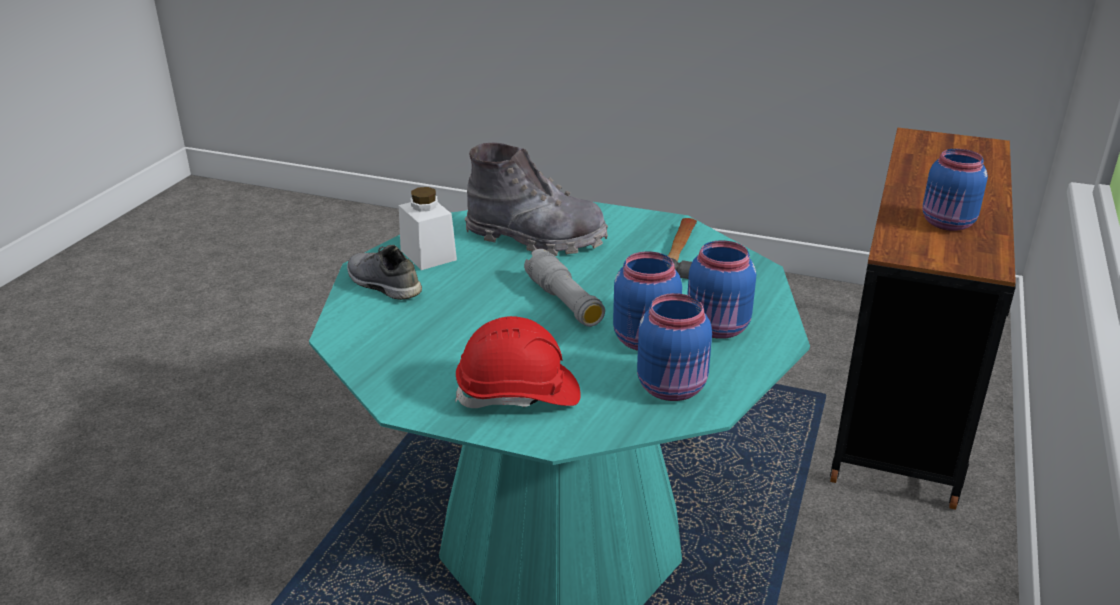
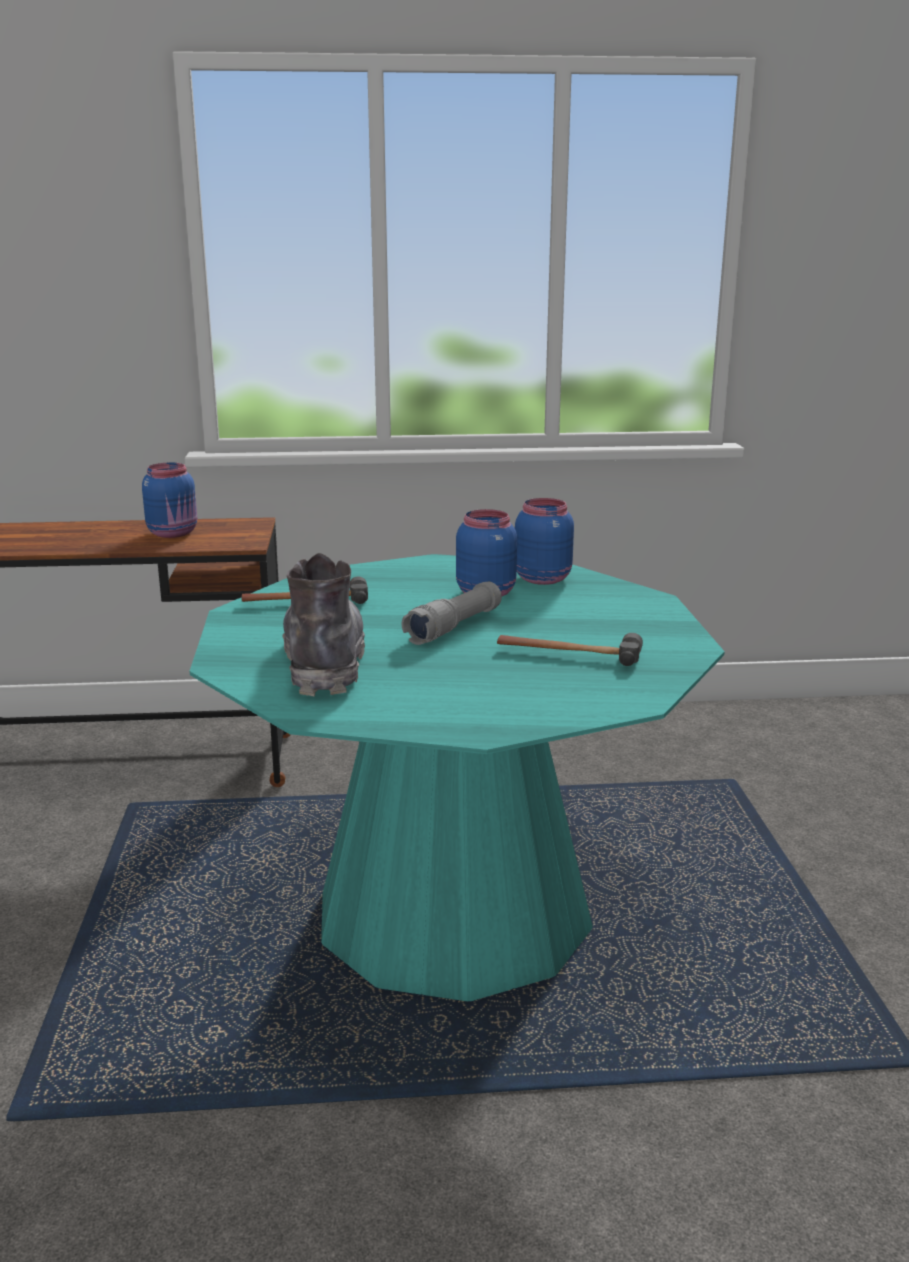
camera: 115 degrees left, 10 degrees down
(382, 284) = (513, 710): grey shoe -> none
(428, 255) = (417, 705): white jar -> none
(454, 336) = (568, 654): none -> hammer
(518, 394) = (618, 616): red hard hat -> none
(718, 329) = (440, 576): blue jar -> none

